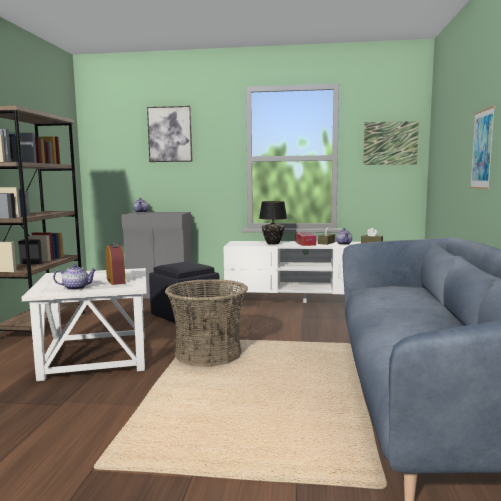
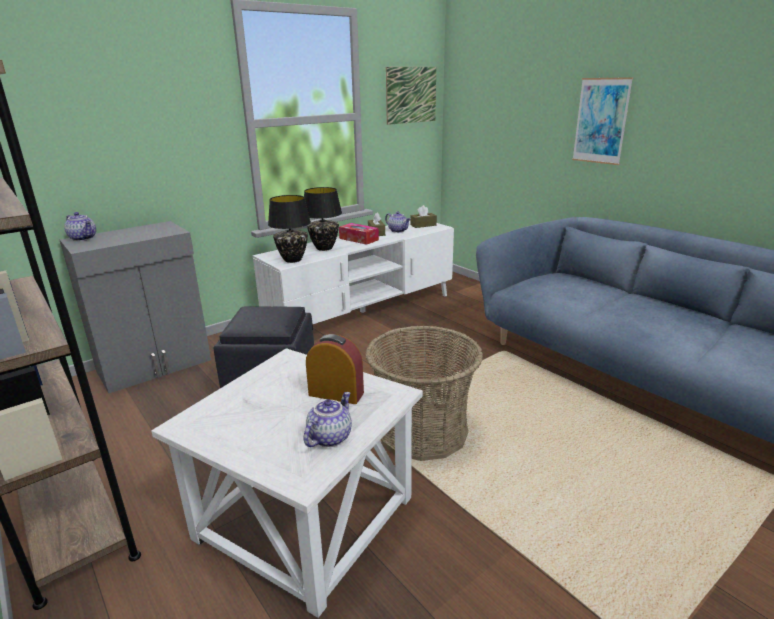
camera: 45 degrees left, 15 degrees up
(170, 134) = (105, 83): picture -> none
(241, 244) = (292, 260): none -> black table lamp

